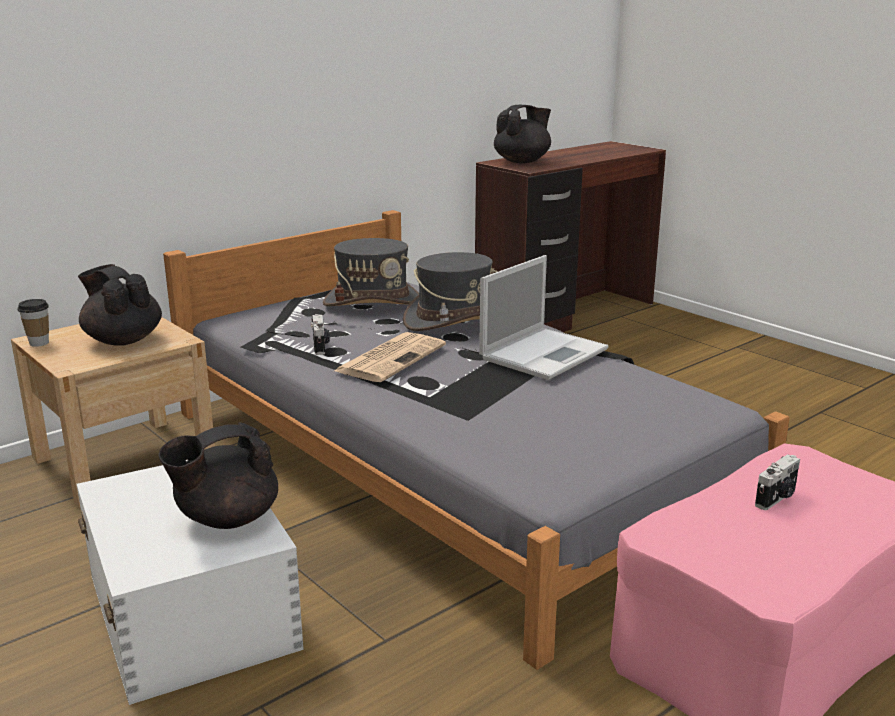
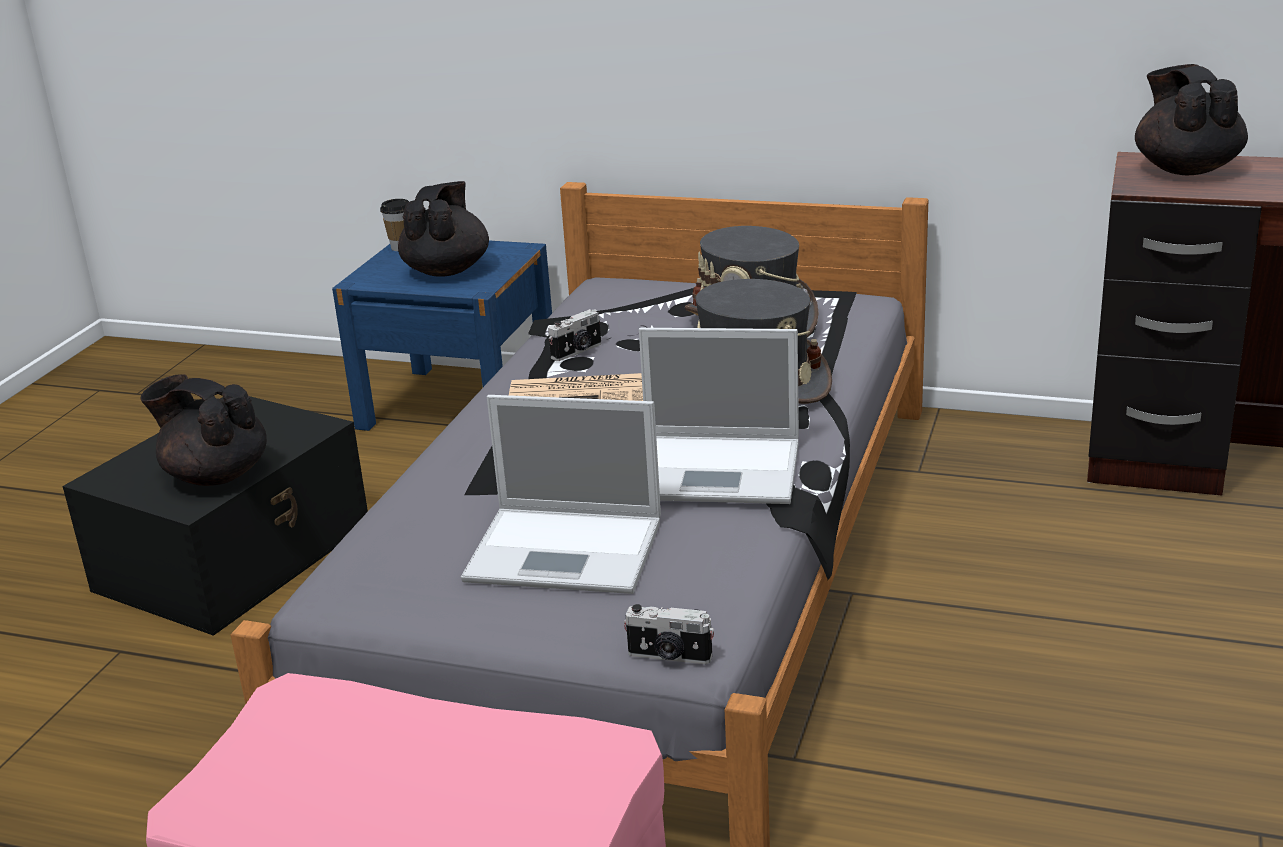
camera: 60 degrees right, 5 degrees up
(124, 460) = (459, 404): beige nightstand -> blue nightstand
(192, 609) = (237, 555): white storage box -> black storage box
(522, 161) = (1185, 169): black teapot -> black teapot turned 120 degrees counterclockwise
(584, 409) = (568, 551): none -> laptop
(777, 498) = (456, 760): camera -> camera (669, 656)

